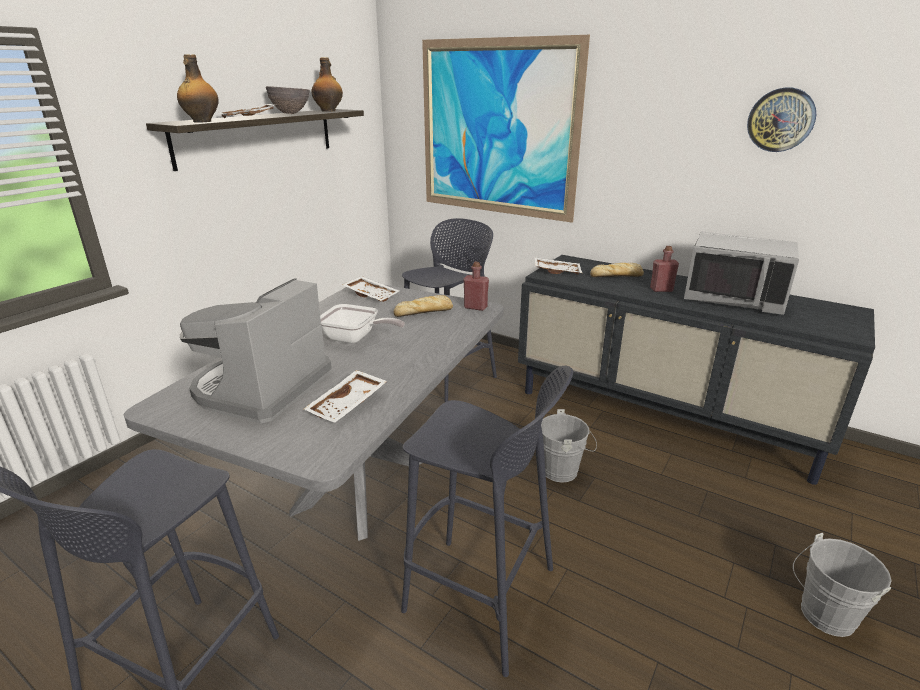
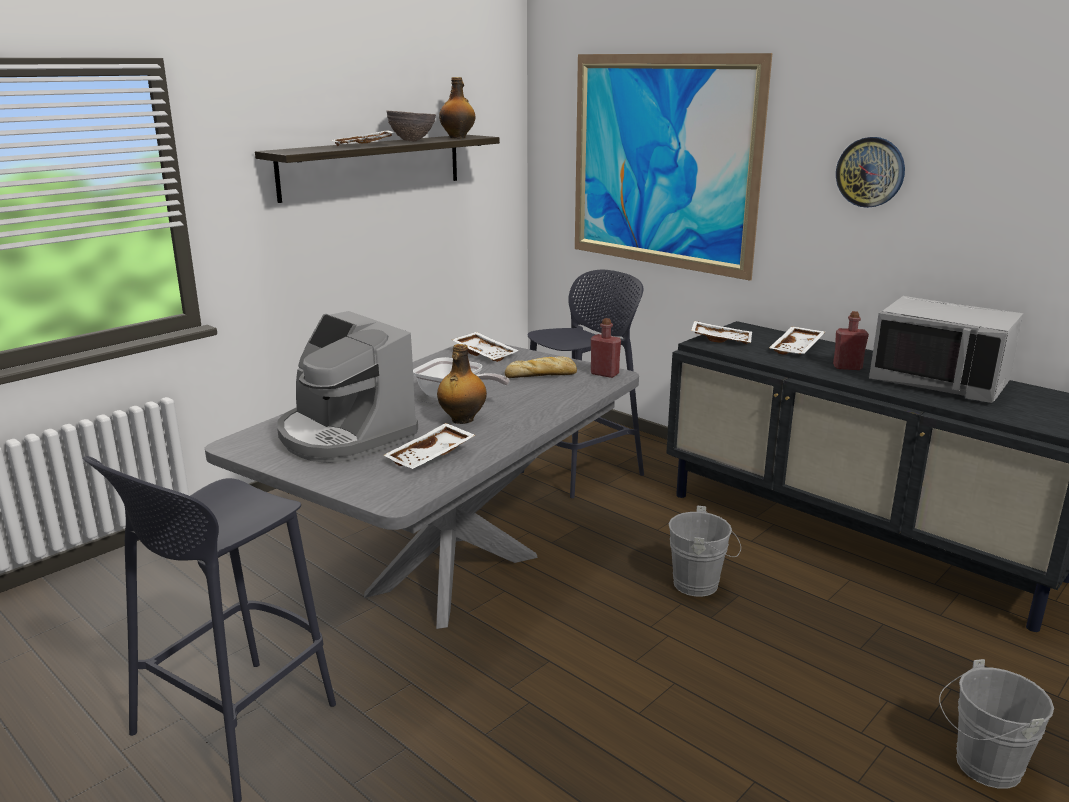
camera: 10 degrees right, 5 degrees down
(201, 121) = (312, 150): bottle -> bottle (462, 420)
(261, 388) = (344, 435): coffee machine -> coffee machine turned 75 degrees counterclockwise
(481, 597) = (564, 697): grey stool -> none
(617, 275) = (797, 348): bread -> white tray
(781, 120) = (1000, 160): wall clock -> wall clock (870, 172)

